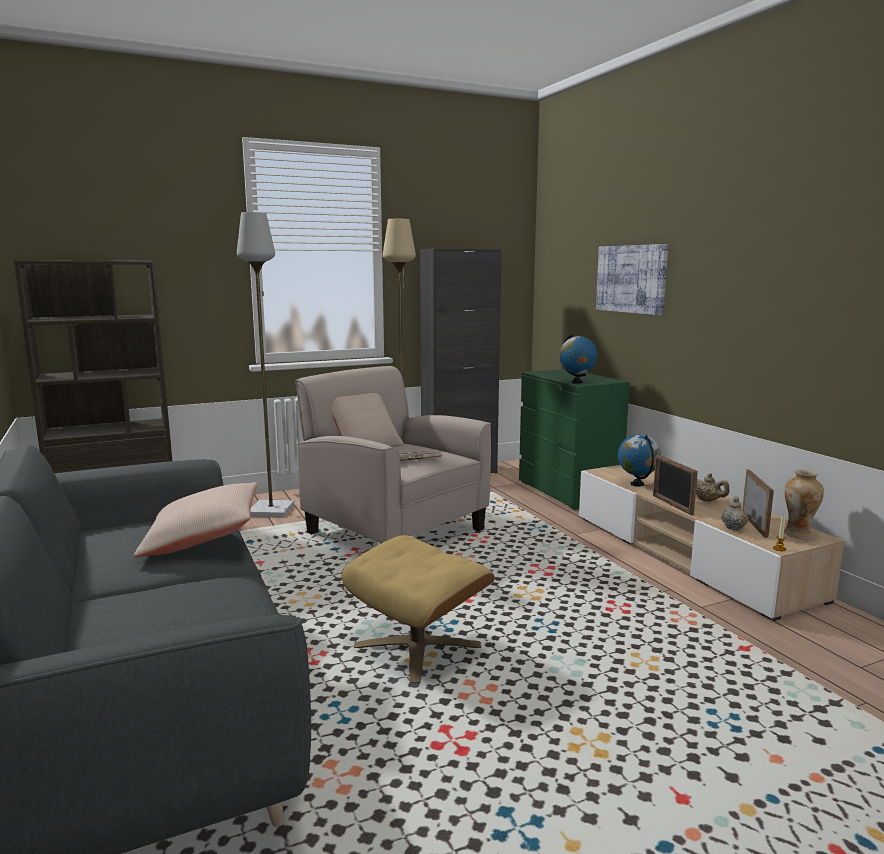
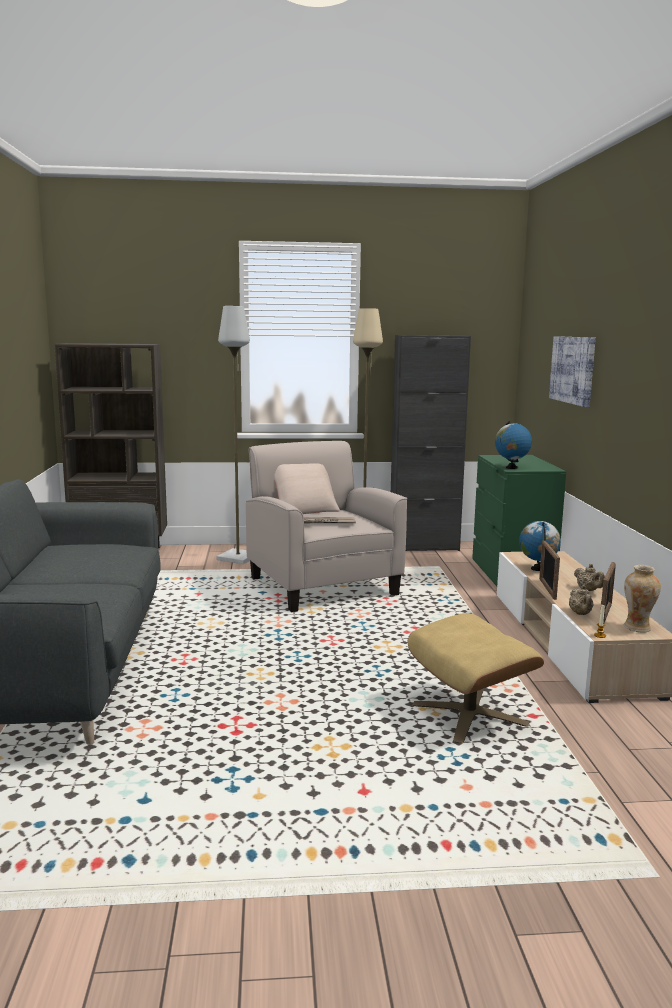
camera: 20 degrees right, 0 degrees up
(202, 538) = (117, 558): beige pillow -> none
(418, 646) = (266, 667): beige ottoman -> beige ottoman (470, 715)
(733, 527) = (580, 614): beige teapot -> beige teapot turned 135 degrees clockwise

